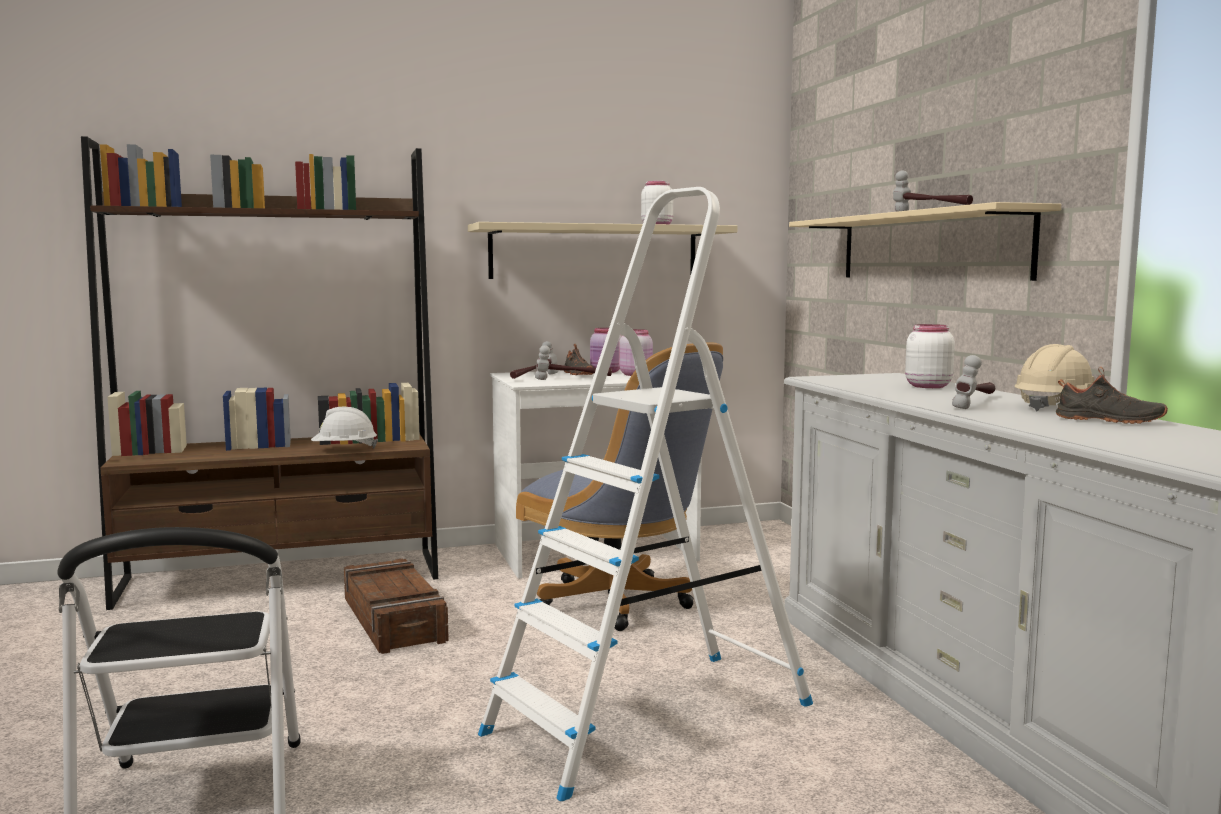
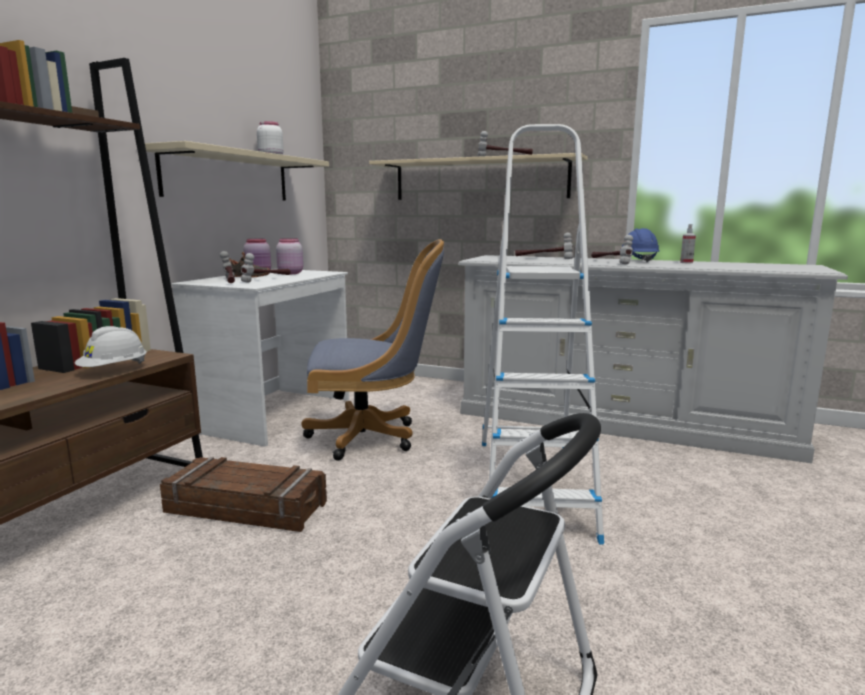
camera: 50 degrees left, 5 degrees up
(927, 386) = (544, 258): white jar -> hammer
(1054, 407) = (638, 260): beige hard hat -> blue hard hat
(1109, 421) = (686, 262): black shoe -> spray bottle

